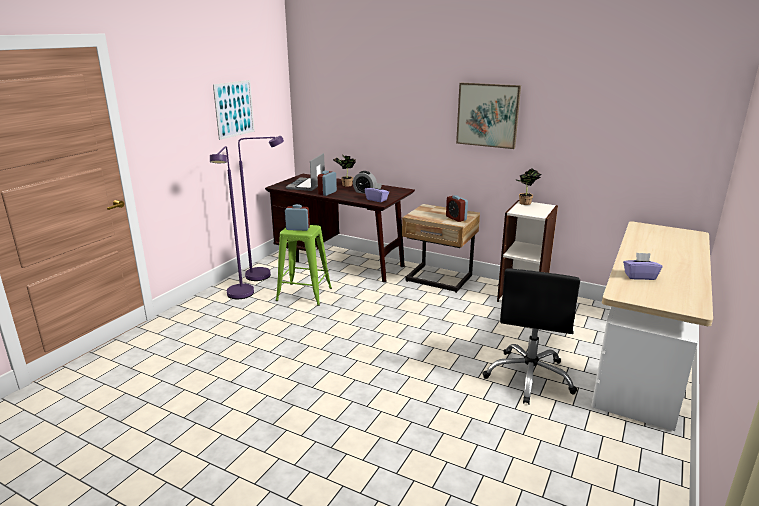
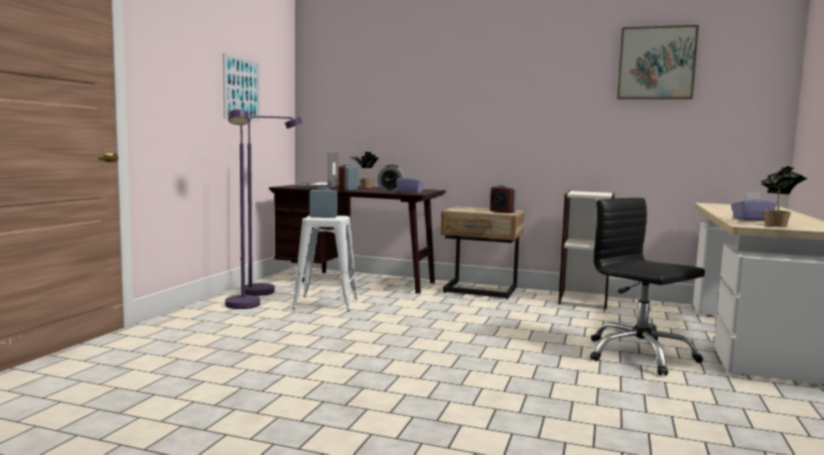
camera: 10 degrees left, 15 degrees down
(304, 294) = (326, 304): green stool -> white stool
(488, 115) = (530, 100): picture -> picture (656, 63)
(525, 203) = (580, 191): potted plant -> potted plant (778, 226)
(529, 377) = (639, 355): black office chair -> black office chair turned 135 degrees clockwise

